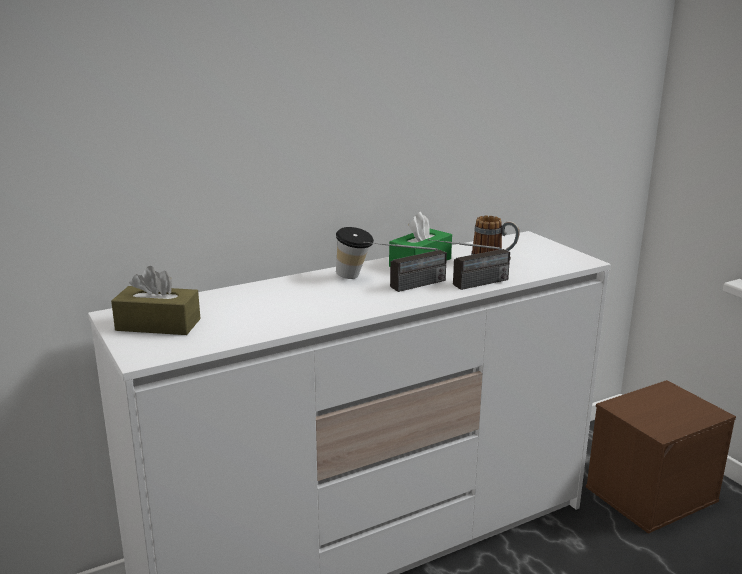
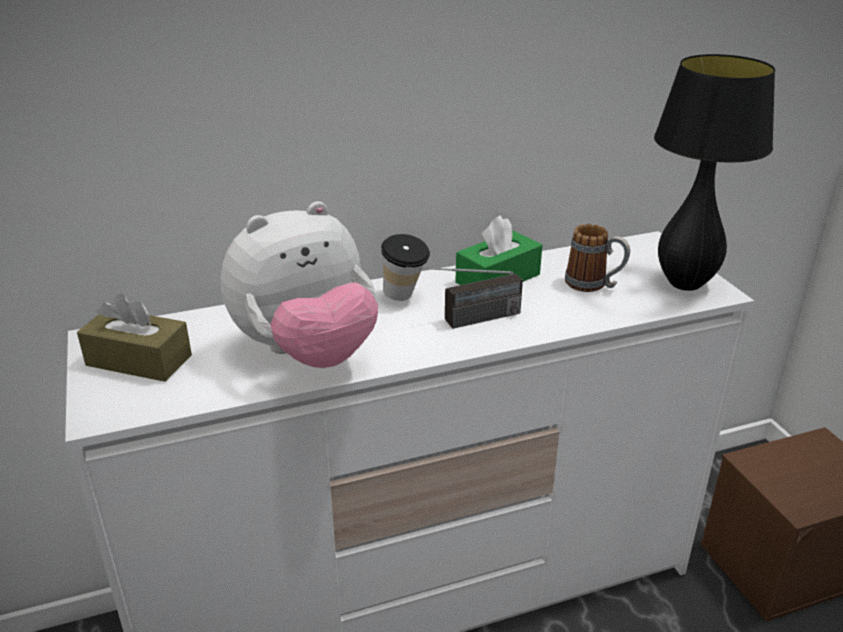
camera: 10 degrees right, 10 degrees up
(292, 312) = (307, 353): none -> plush toy
(468, 285) = (547, 325): radio -> none
(559, 258) = (685, 284): none -> black table lamp

